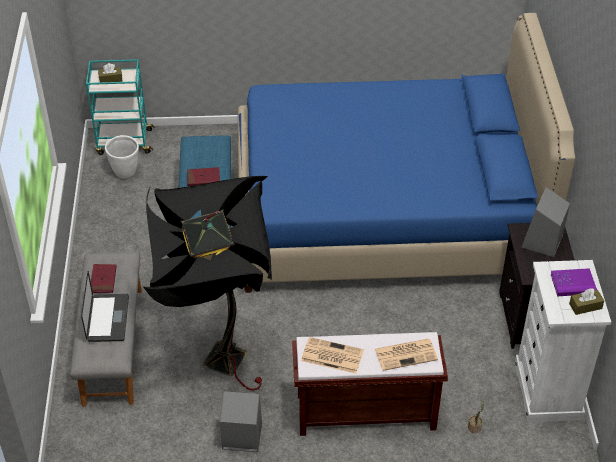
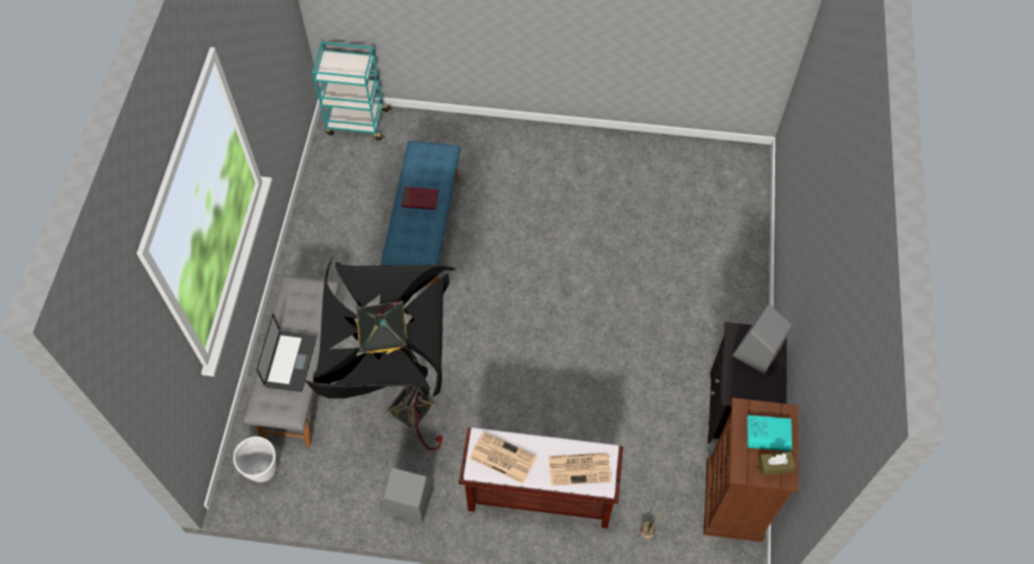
camera: 10 degrees right, 15 degrees up
(103, 280) = (294, 313): red book -> none
(110, 79) = (341, 66): brown tissue box -> none
(125, 173) = (351, 162): white planter -> white planter (263, 471)
(385, 212) = (612, 252): blue bed -> none
(548, 391) = (734, 501): white dresser -> brown dresser
(573, 284) = (768, 434): purple book -> turquoise book

